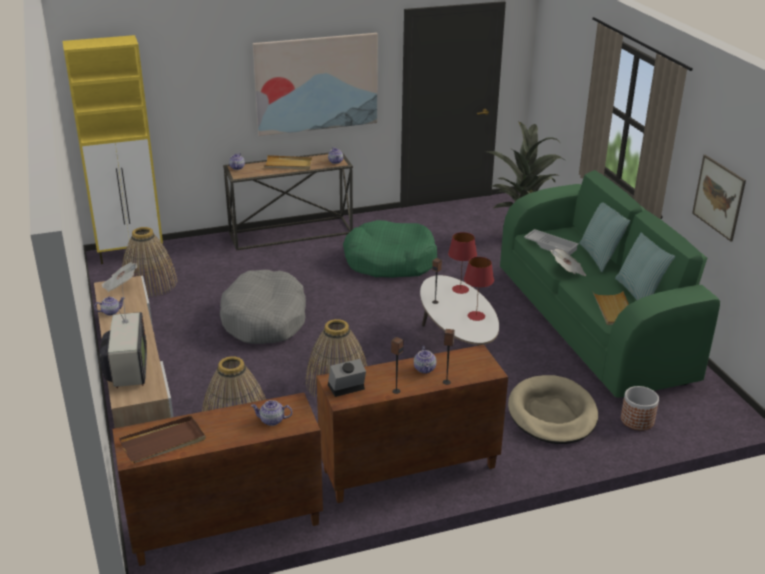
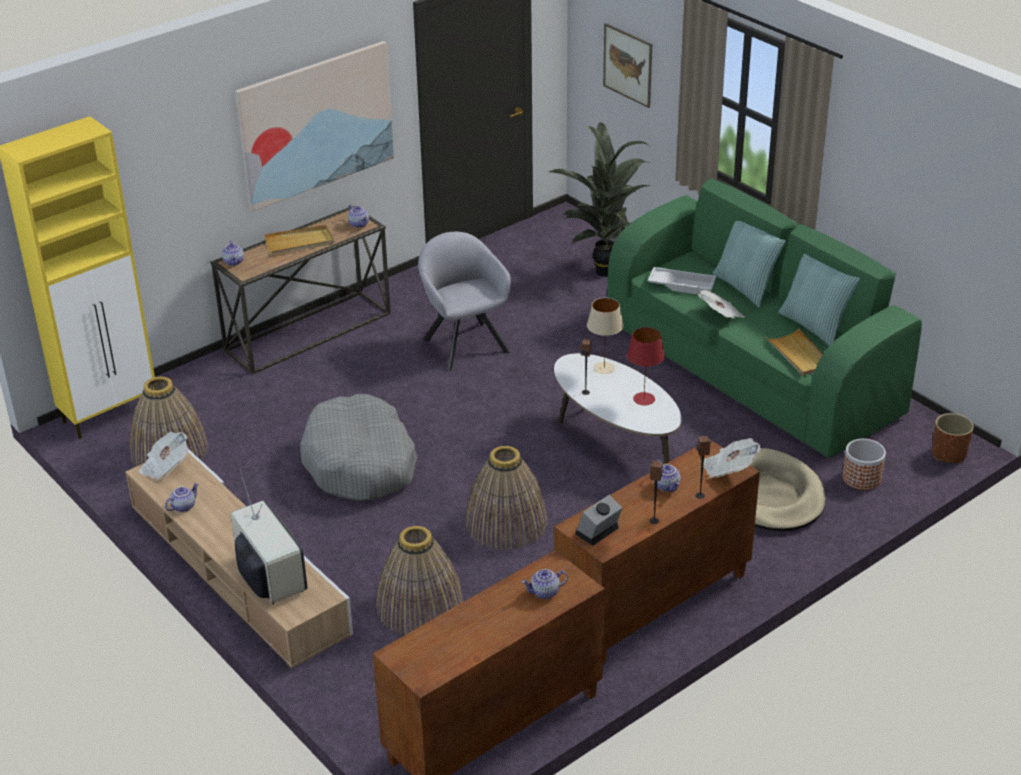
camera: 20 degrees left, 5 degrees up
(163, 442) = (444, 651): brown tray -> none
(390, 261) = (464, 343): green dog bed -> grey armchair
(460, 289) = (603, 368): red table lamp -> beige table lamp
(483, 369) = (728, 470): none -> newspaper
(718, 197) = (893, 199): picture -> picture (628, 65)
(724, 420) = (949, 454): none -> brown planter

